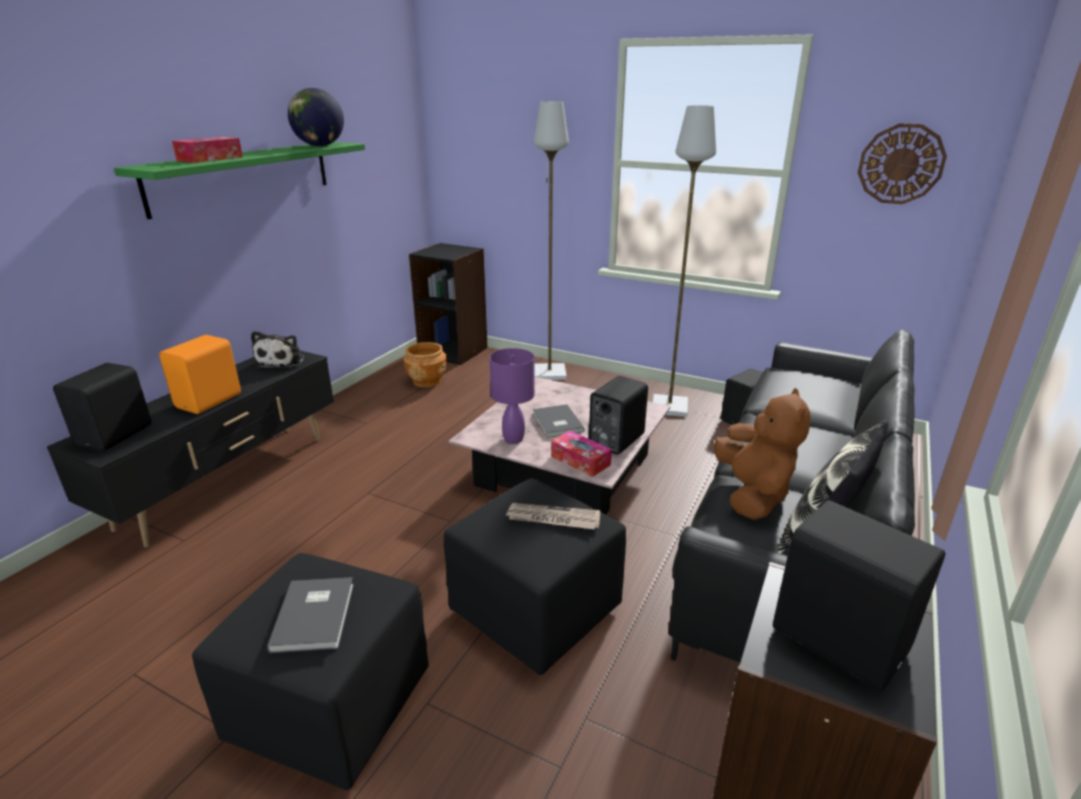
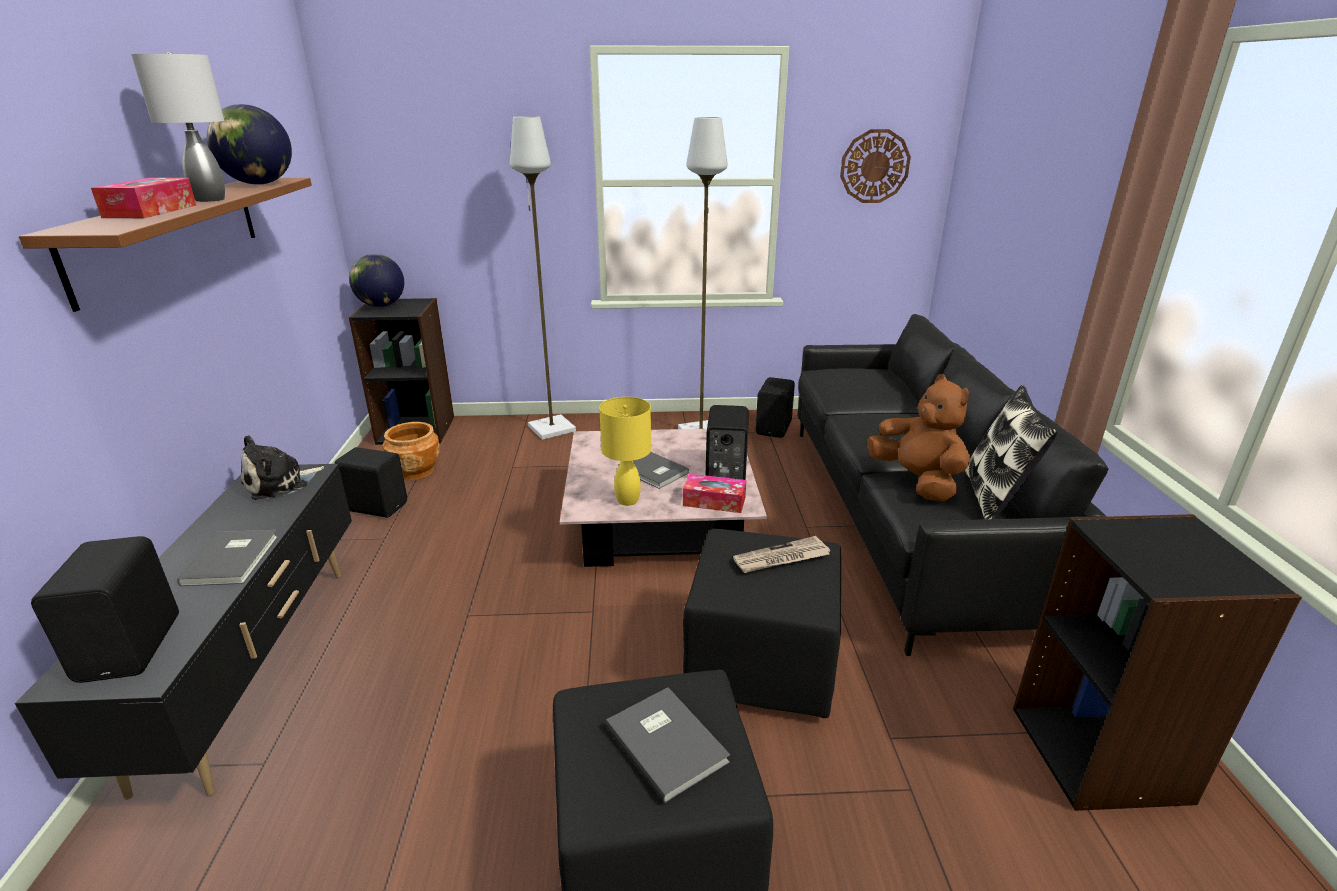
camera: 30 degrees left, 0 degrees up
(210, 401) = (234, 559): orange speaker -> grey book
(243, 176) = (170, 234): green shelf -> brown shelf
(262, 154) = (211, 199): none -> grey table lamp
(282, 361) = (280, 484): plush toy -> plush toy turned 75 degrees clockwise
(439, 248) = (381, 306): none -> globe
(513, 439) = (627, 500): purple table lamp -> yellow table lamp
(838, 637) = (1175, 554): black speaker -> black speaker (377, 506)

